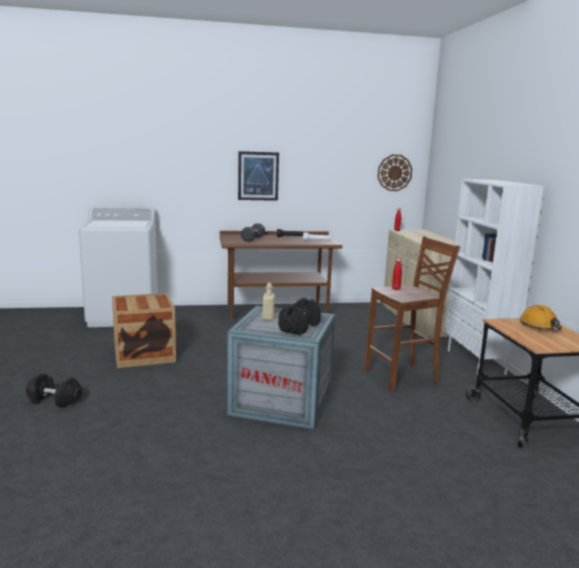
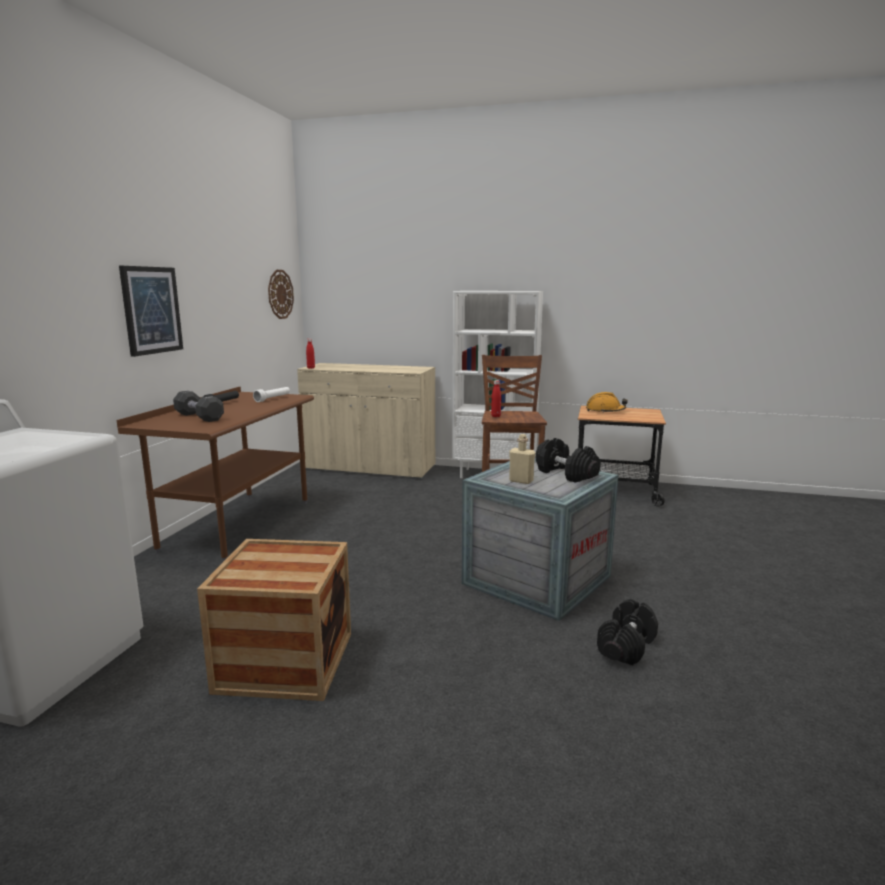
camera: 65 degrees left, 0 degrees up
(54, 400) = (426, 798): black dumbbell -> black dumbbell (626, 646)

